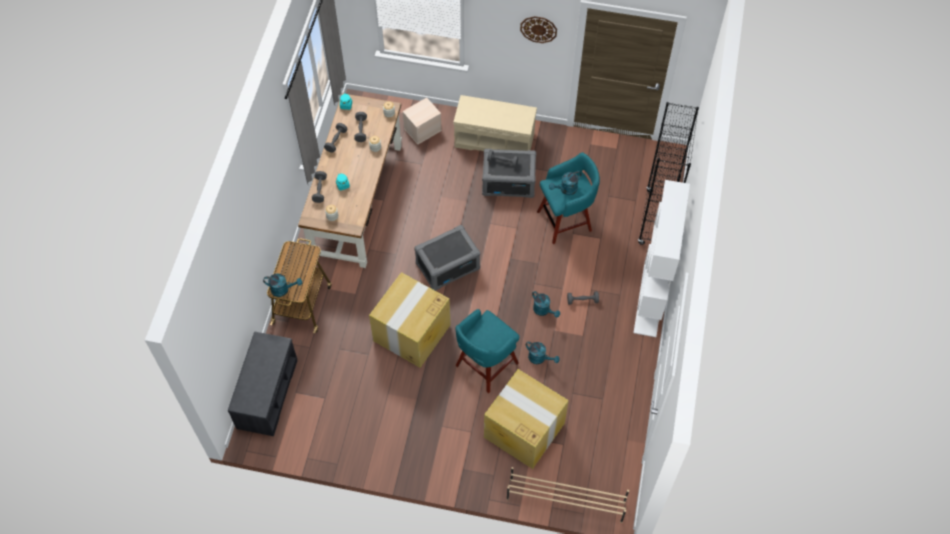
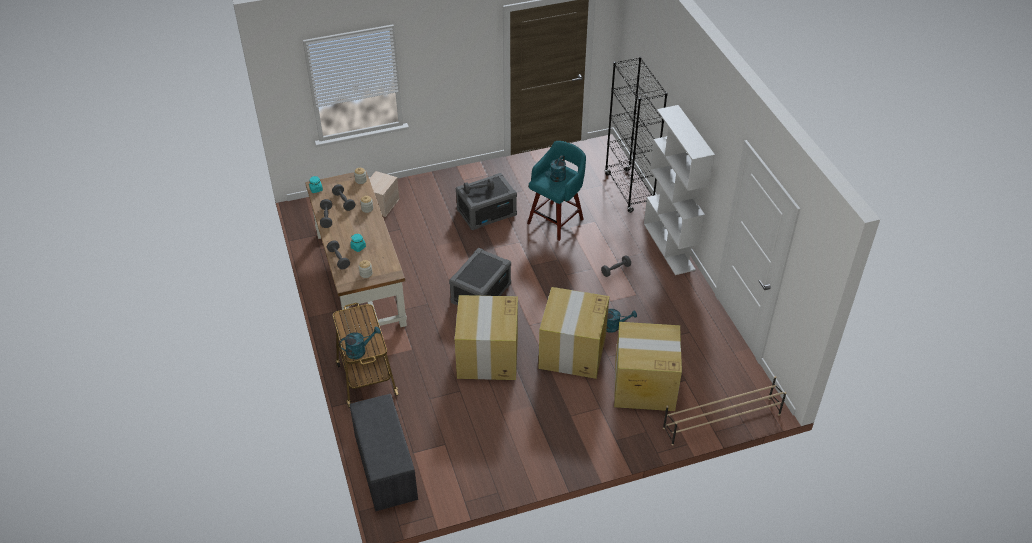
camera: 30 degrees left, 15 degrees down
(485, 365) = (572, 352): turquoise stool -> cardboard box
(495, 139) = (452, 188): beige bench -> none
(538, 29) = (468, 53): wall clock -> none
(543, 310) = (589, 291): turquoise watering can -> none

